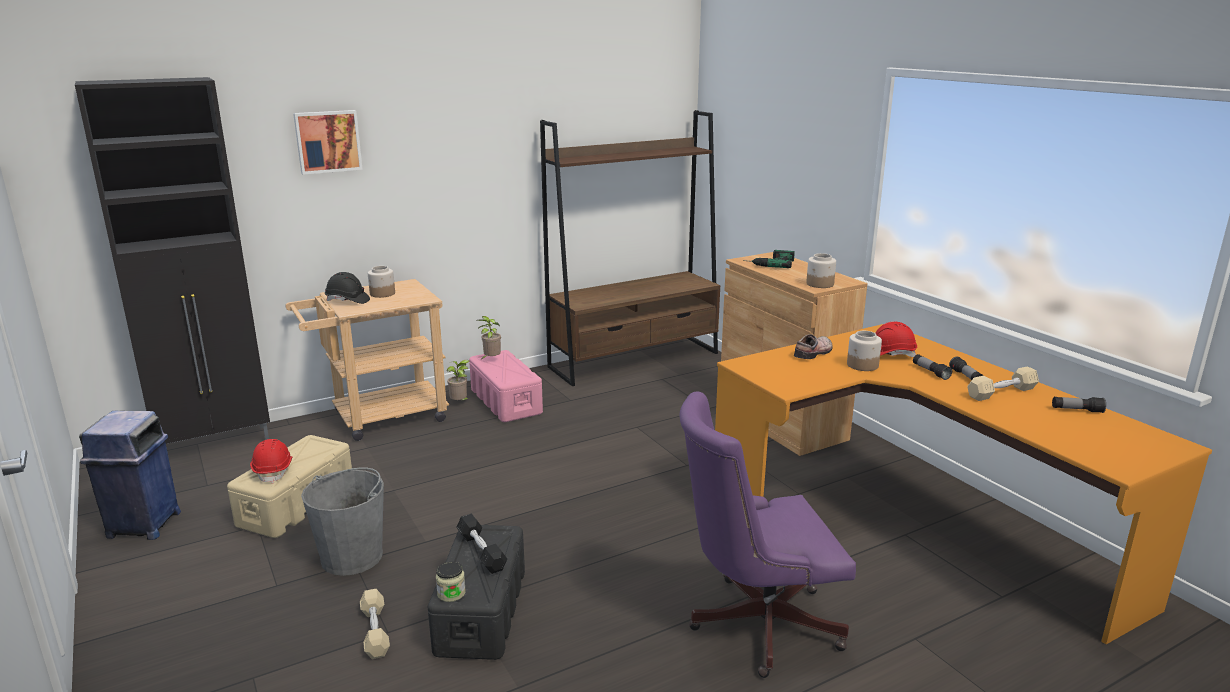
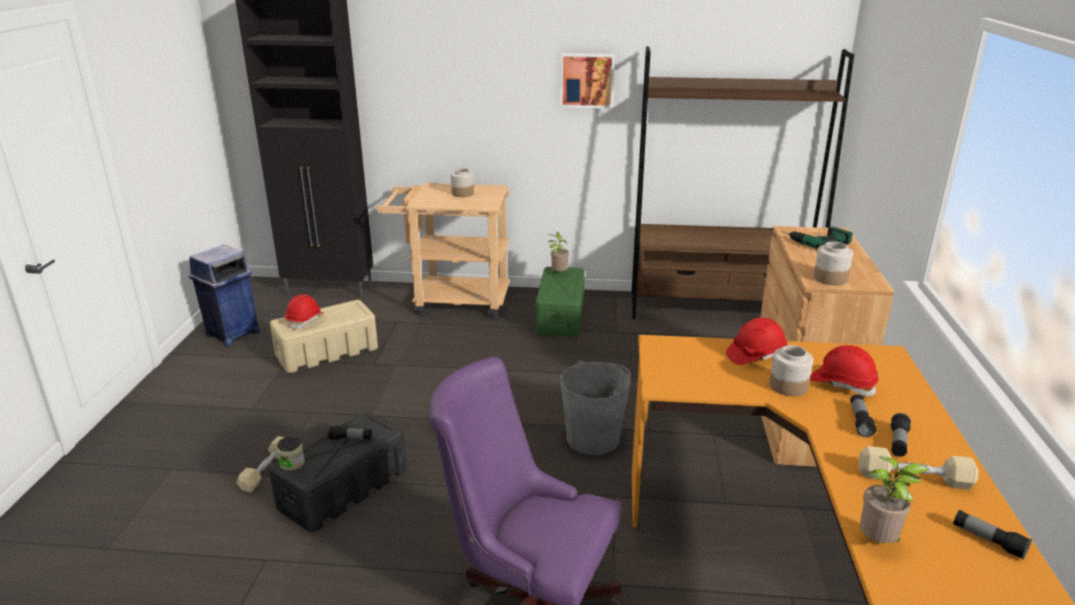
camera: 35 degrees right, 5 degrees up
(327, 141) = (439, 51): picture -> picture (587, 80)
(347, 300) = (429, 194): black hard hat -> none
(352, 557) = (315, 407): grey bucket -> grey bucket (593, 438)
(460, 403) = (523, 306): potted plant -> potted plant (879, 543)
(481, 551) = (350, 439): black dumbbell -> flashlight
(505, 401) = (560, 316): pink storage box -> green storage box
(814, 353) = (755, 355): shoe -> red hard hat

